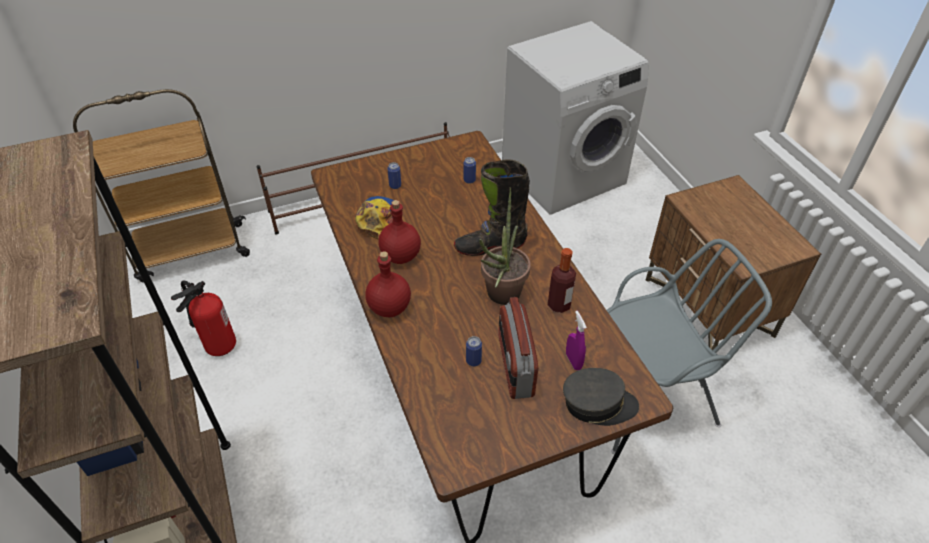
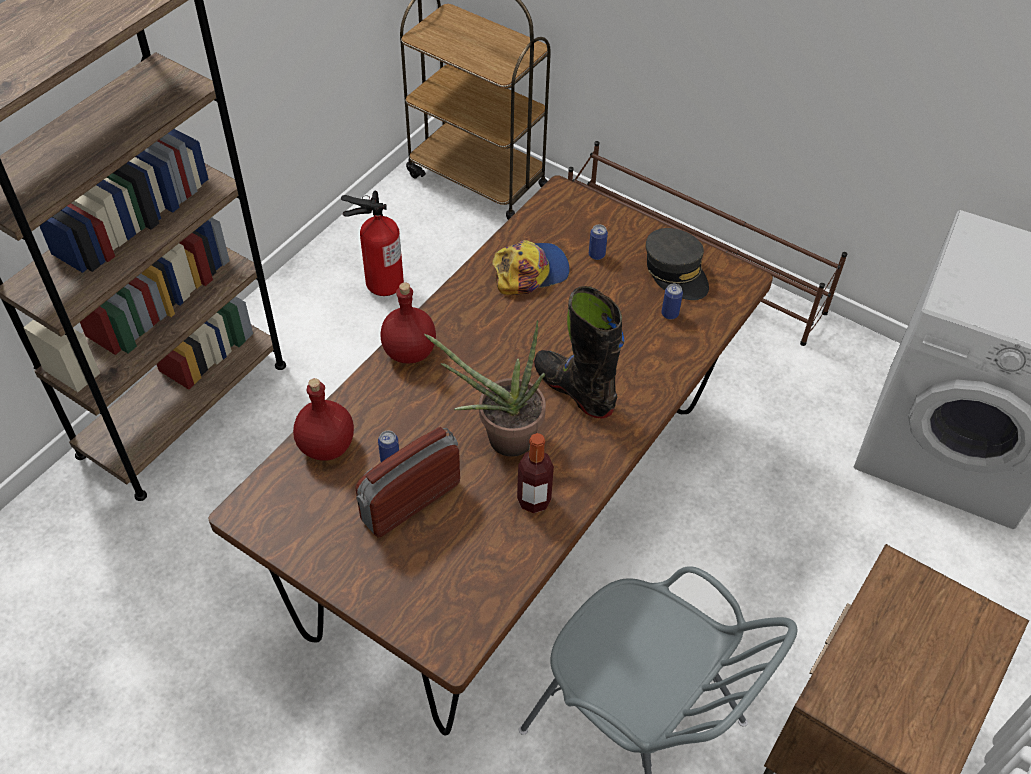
camera: 55 degrees right, 5 degrees up
(400, 256) = (490, 319): red bottle -> red bottle (325, 445)
(573, 361) = (457, 553): purple spray bottle -> none
(598, 404) = (411, 605): grey cap -> grey cap (676, 272)

